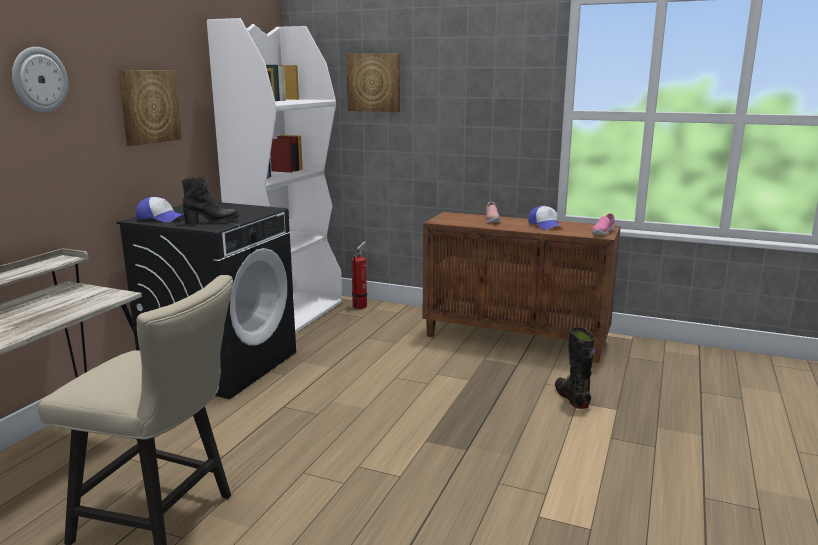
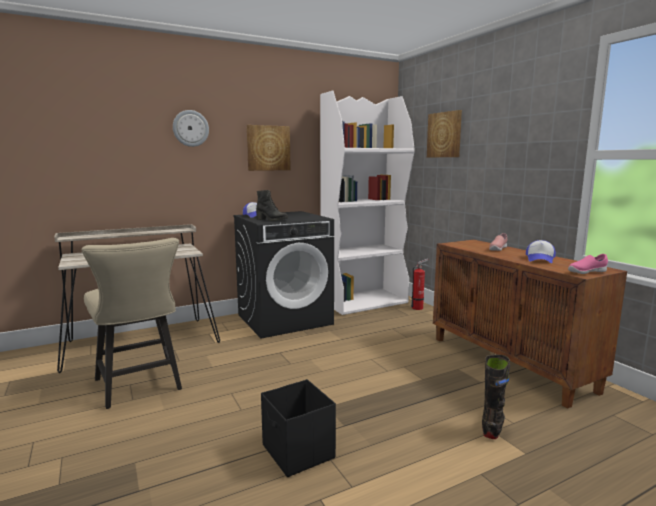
camera: 40 degrees right, 5 degrees down
(464, 492) = (298, 452): none -> black storage box

